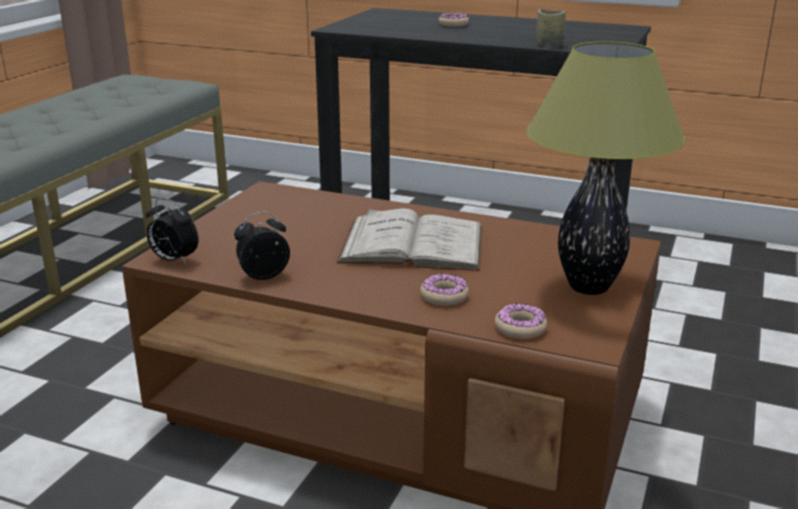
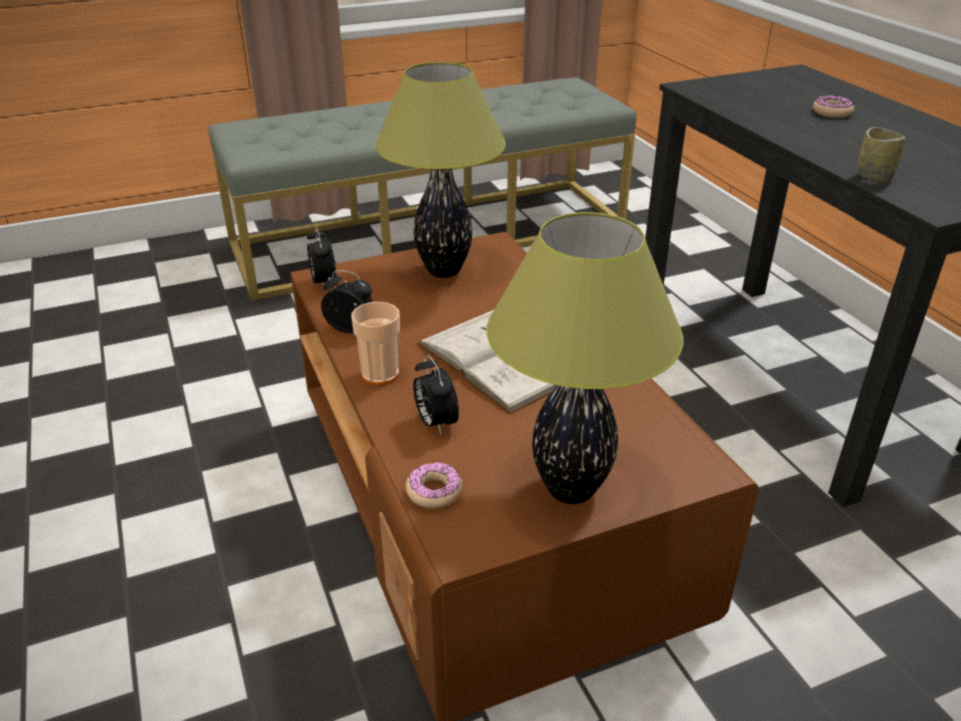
camera: 45 degrees right, 10 degrees up
(262, 217) = (444, 270): none -> table lamp
(347, 290) = (380, 374): none -> cup
(444, 296) = (435, 422): donut -> alarm clock

